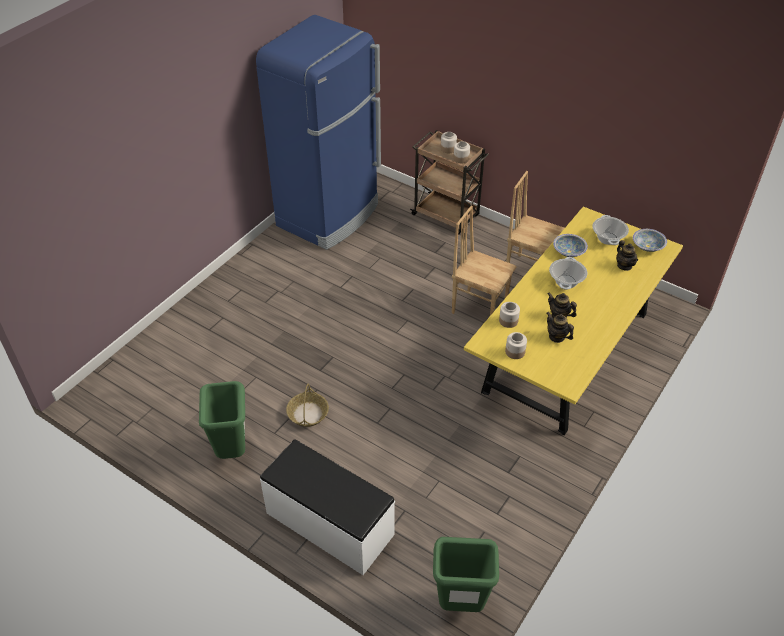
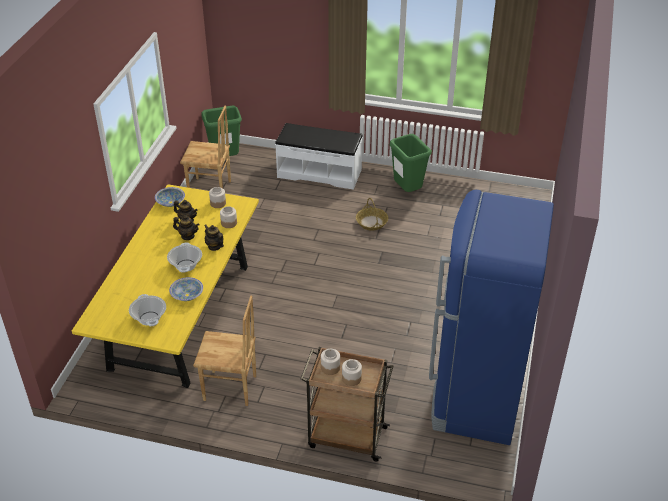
camera: 160 degrees right, 5 degrees down
(479, 308) = (271, 335): brown chair -> brown chair (210, 189)
(624, 266) = (132, 293): teapot -> teapot (214, 246)
(648, 246) = (108, 320): bowl -> bowl (170, 202)

